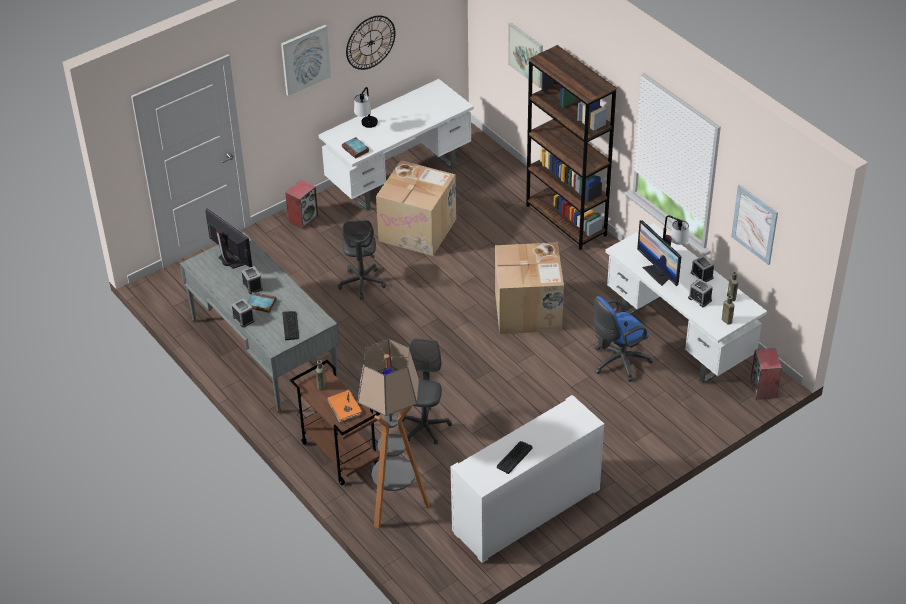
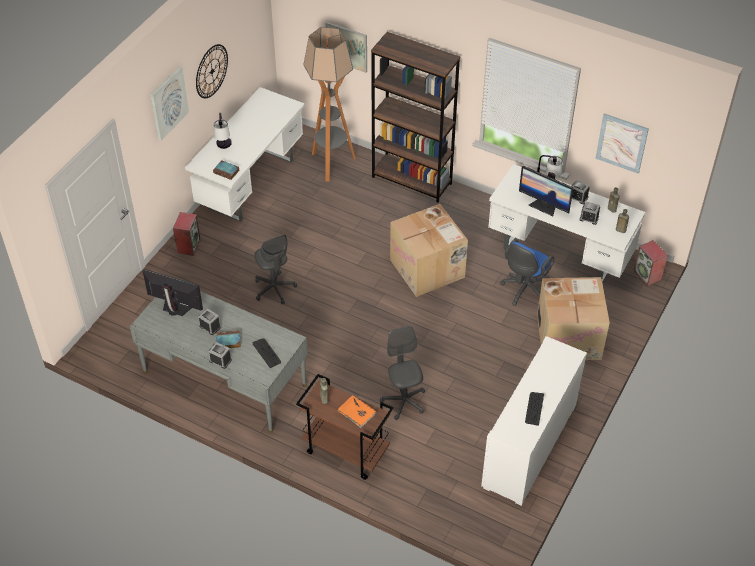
camera: 25 degrees left, 5 degrees up
(395, 505) = (420, 480): floor lamp -> floor lamp (331, 164)
(419, 229) = (295, 225): cardboard box -> cardboard box (569, 336)

